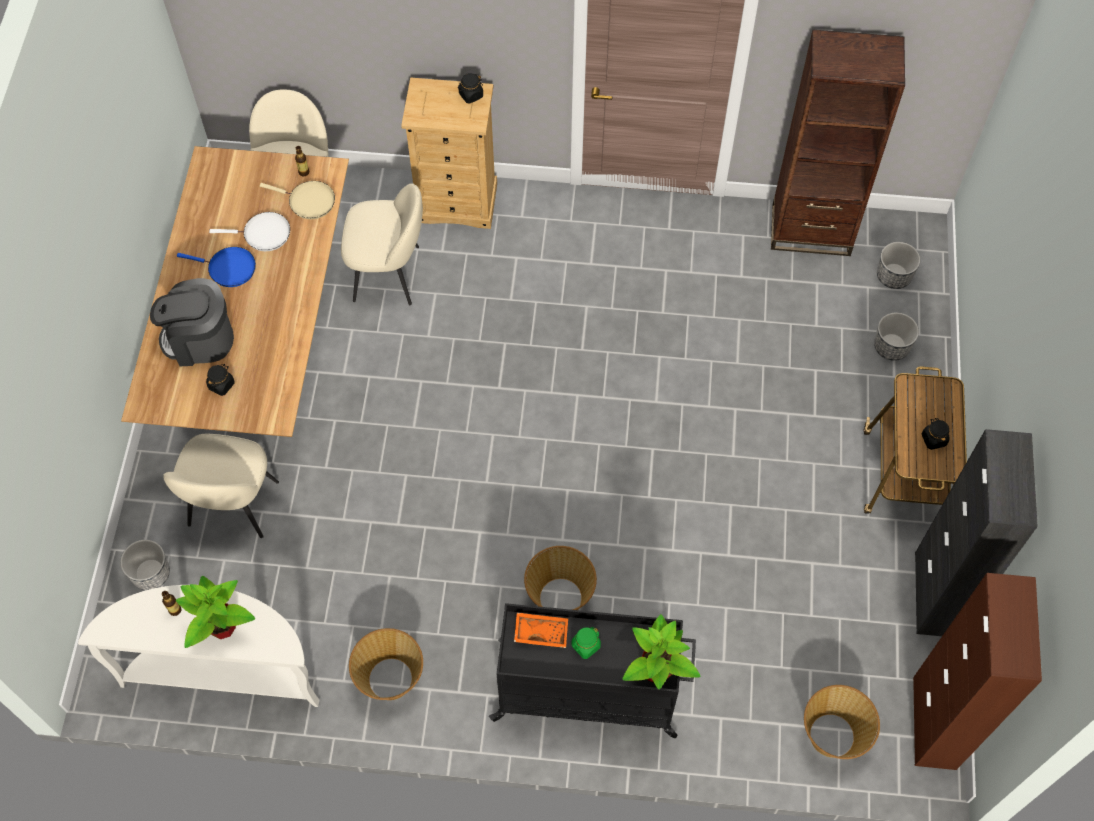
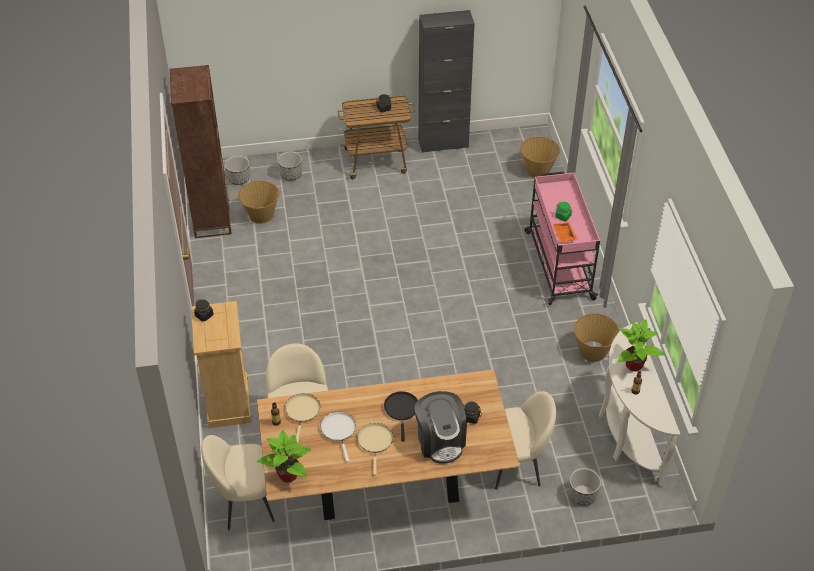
camera: 105 degrees left, 15 degrees down
(229, 268) = (375, 442): blue frying pan -> beige frying pan
(267, 308) = (401, 410): none -> black frying pan
(560, 597) = (508, 287): basket -> basket (261, 215)
(589, 691) = (558, 264): black cart -> pink cart
(656, 671) = (564, 188): potted plant -> potted plant (289, 475)
(934, 723) = (513, 137): brown cabinet -> none

